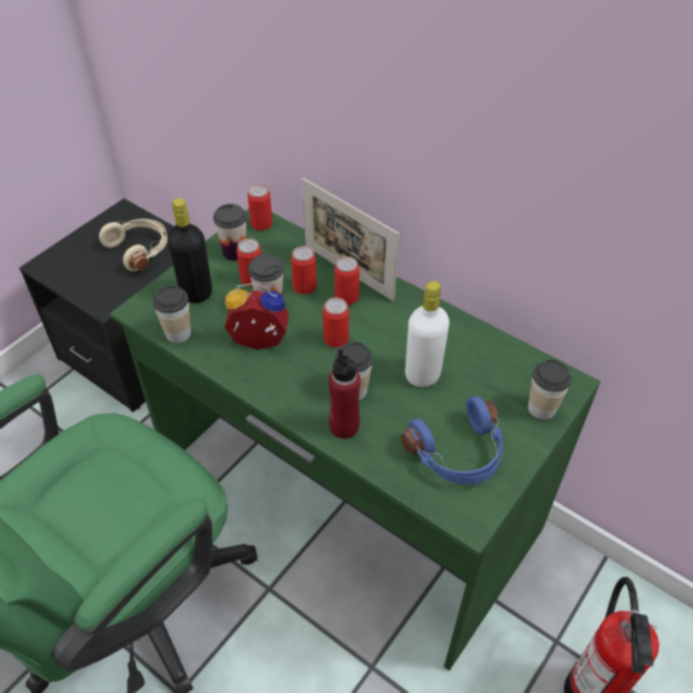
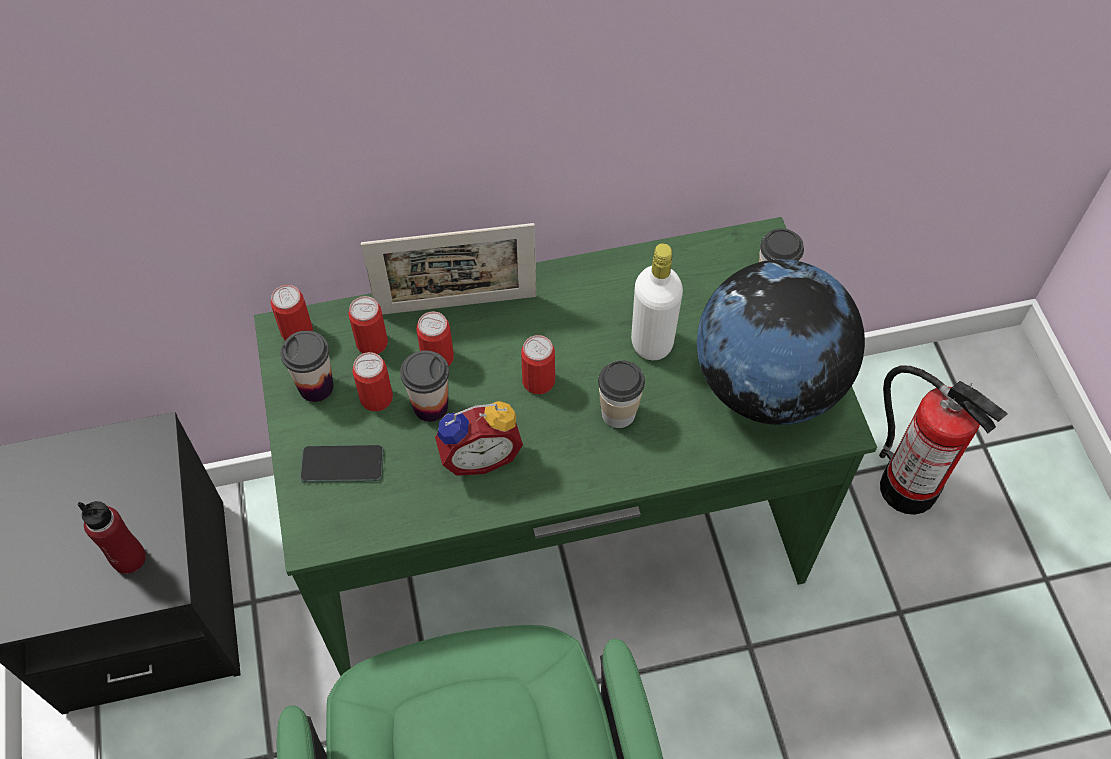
camera: 50 degrees left, 10 degrees up
(140, 249) = (104, 488): beige headphones -> none
(178, 333) = (388, 520): cup -> none
(196, 292) = (342, 464): black bottle -> phone
(258, 344) = (479, 454): alarm clock -> alarm clock turned 150 degrees counterclockwise
(344, 426) = (656, 452): red bottle -> red bottle (129, 558)
(346, 297) = (490, 332): can -> can (372, 342)
(459, 454) = (767, 384): blue headphones -> globe

